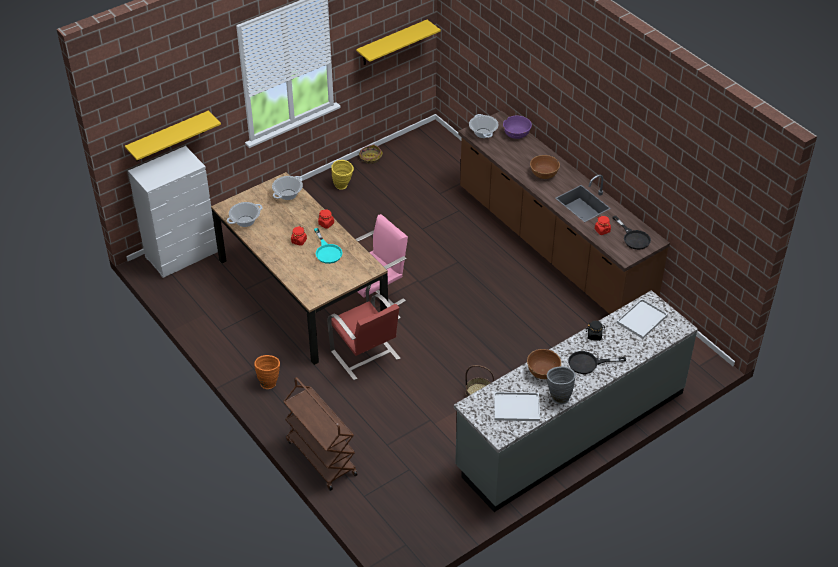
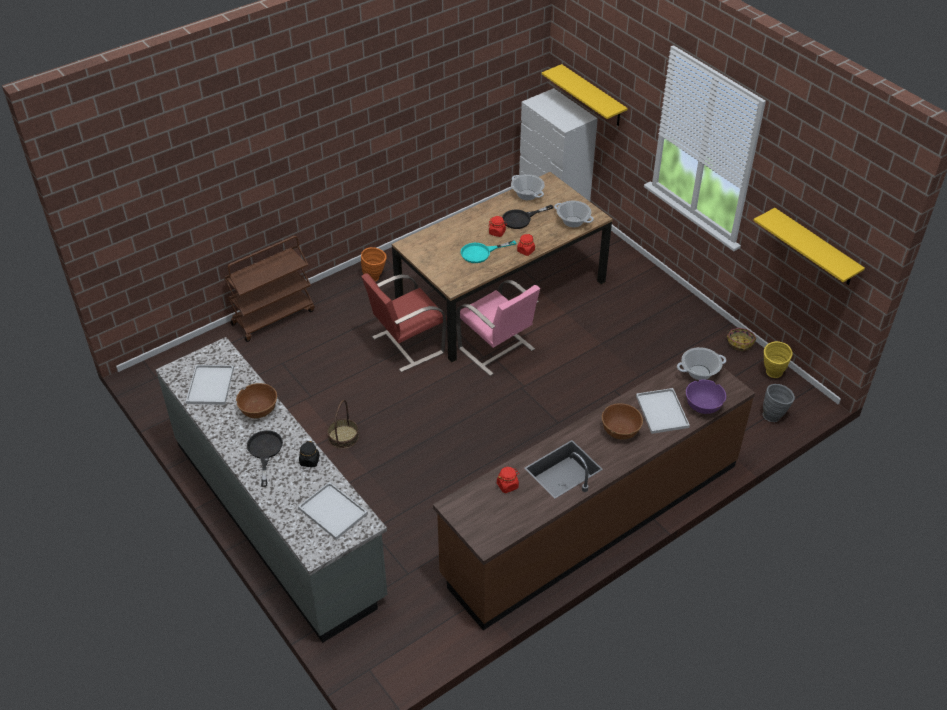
camera: 90 degrees right, 0 degrees up
(343, 186) = (681, 321): yellow vase -> yellow vase (772, 374)
(523, 154) = (661, 411): none -> white tray
(558, 396) = (219, 421): grey vase -> grey vase (774, 415)
(633, 237) = (493, 519): black frying pan -> black frying pan (521, 219)

